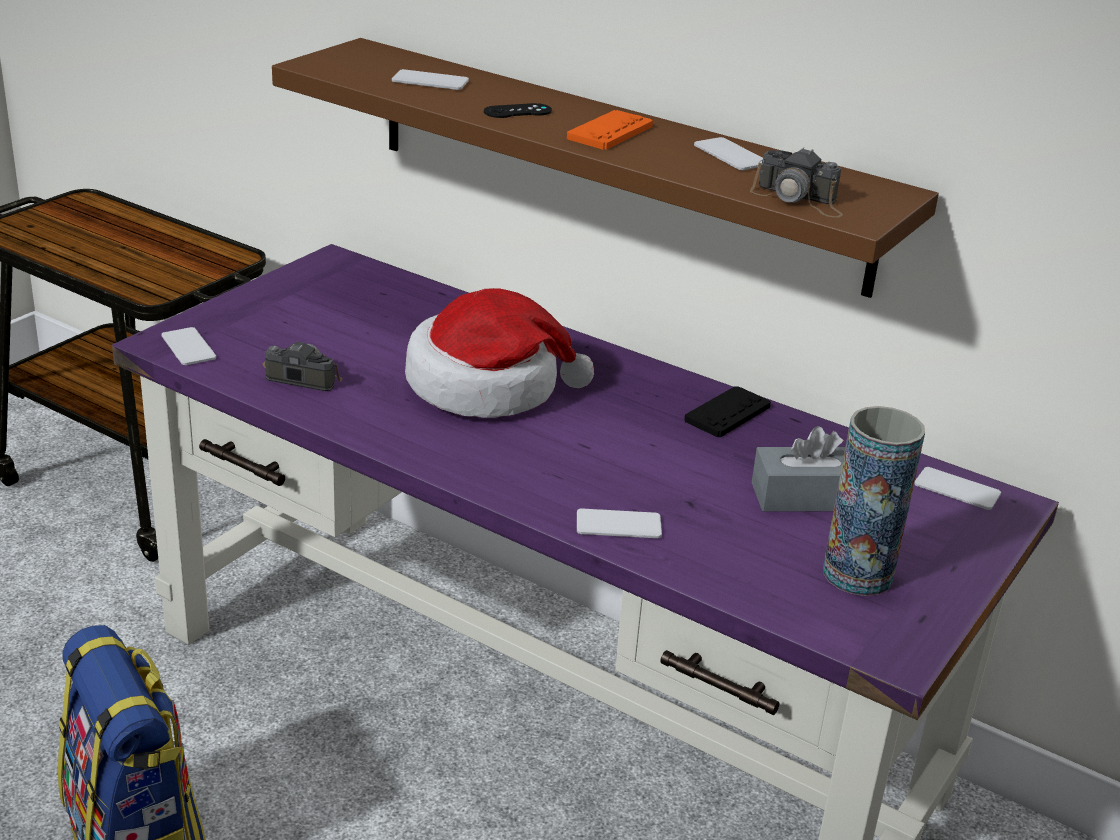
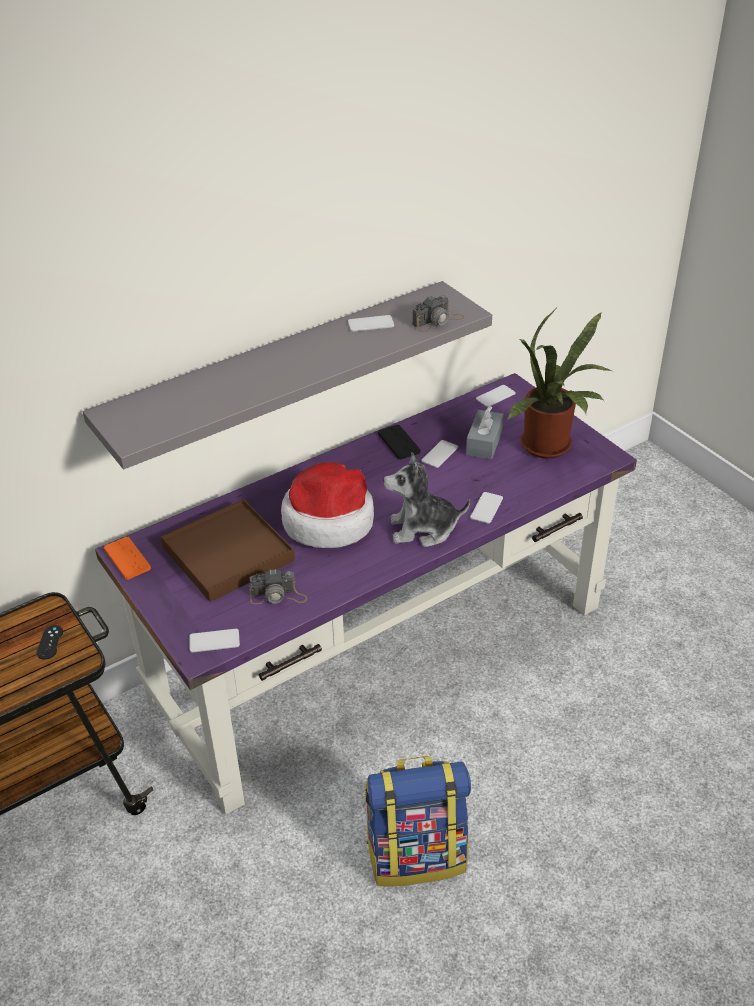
camera: 65 degrees left, 10 degrees up
(298, 375) = (278, 596): camera -> camera turned 135 degrees counterclockwise
(368, 325) = (228, 553): none -> brown tray
(430, 81) = (195, 398): phone -> phone (439, 454)
(517, 111) = (268, 377): black game controller -> black game controller (50, 642)
(519, 470) = (423, 529): none -> plush toy
(610, 132) = (318, 353): orange game controller -> orange game controller (127, 559)
(615, 162) = (279, 370): brown shelf -> grey shelf
(857, 574) = (550, 448): vase -> potted plant

